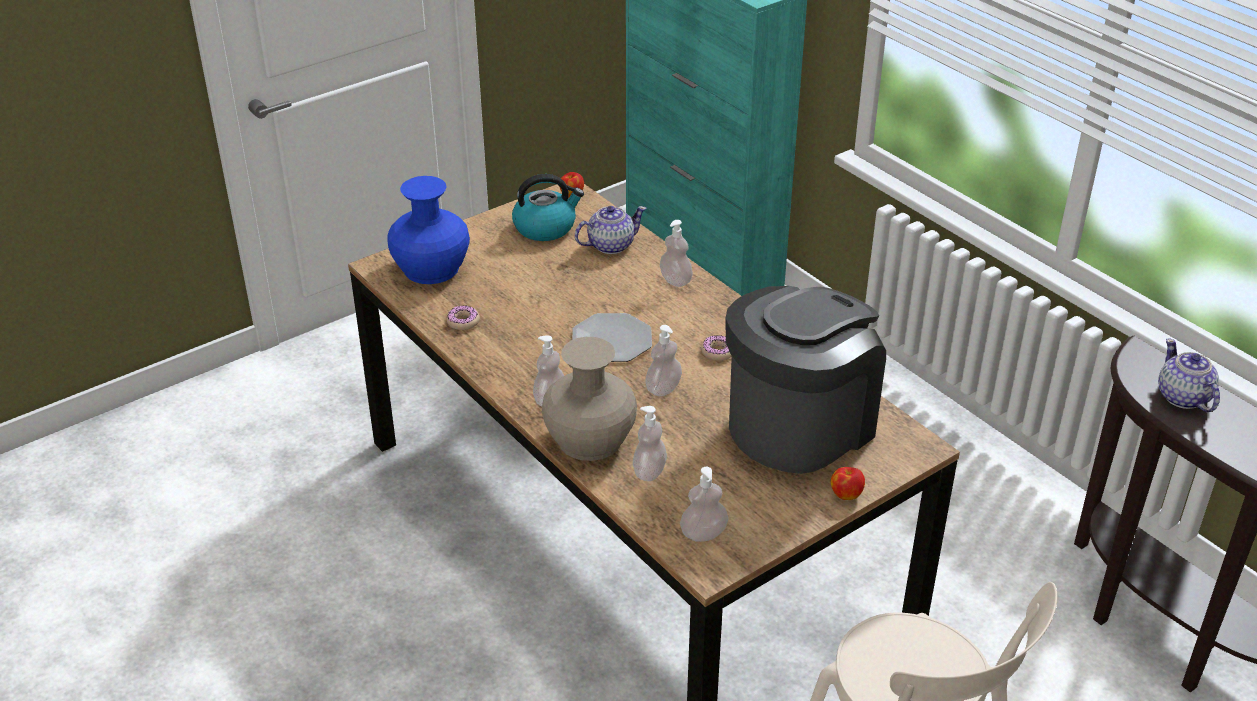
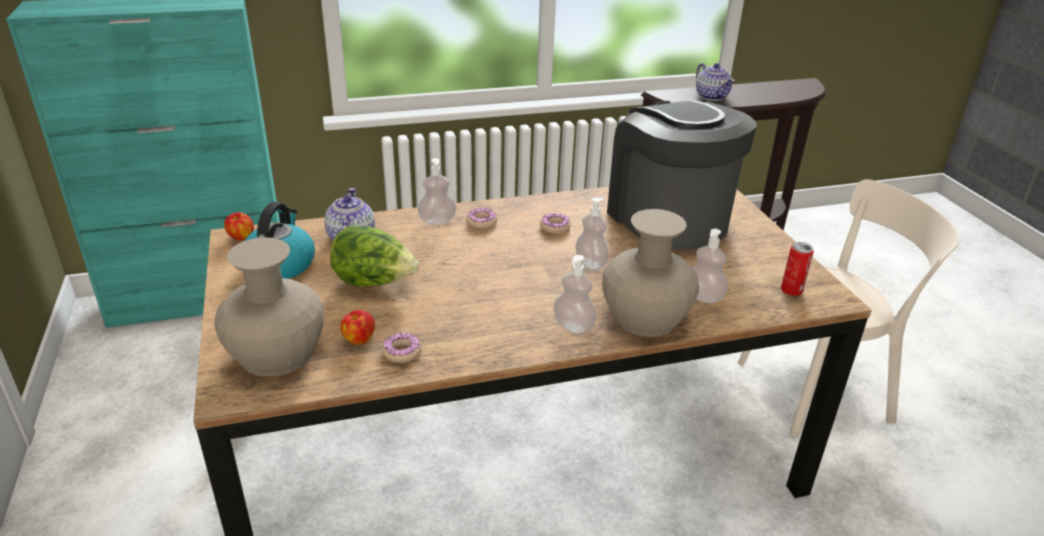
camera: 70 degrees left, 5 degrees down
(431, 268) = (276, 353): blue vase -> beige vase
(549, 279) = (374, 283): none -> lettuce
(612, 340) = (502, 271): plate -> none
(692, 306) = (481, 223): none -> donut
(703, 534) = (791, 291): soap dispenser -> can
(846, 494) = (756, 222): apple -> apple (358, 339)
(1183, 397) = (711, 96): teapot -> teapot turned 120 degrees counterclockwise

